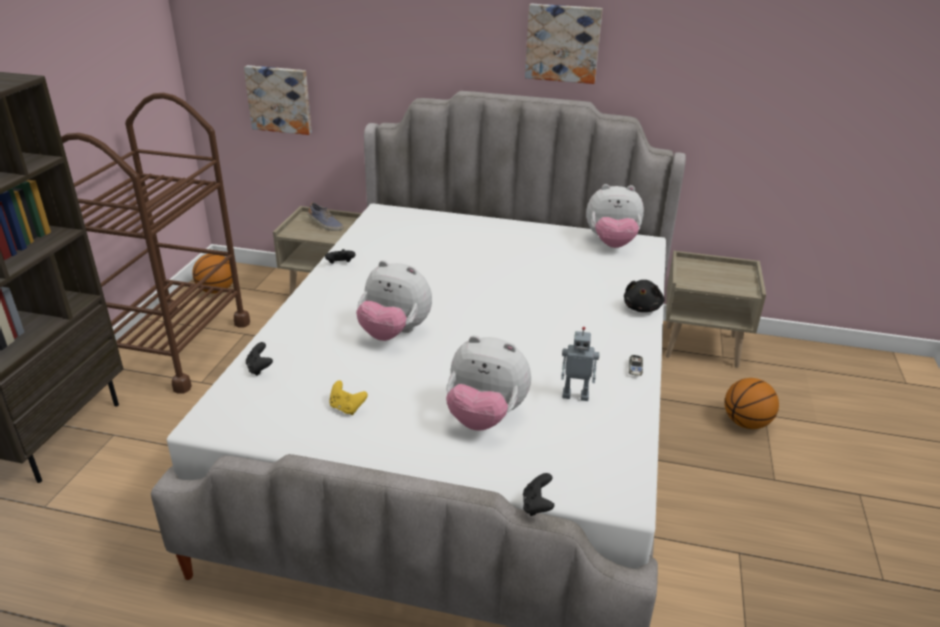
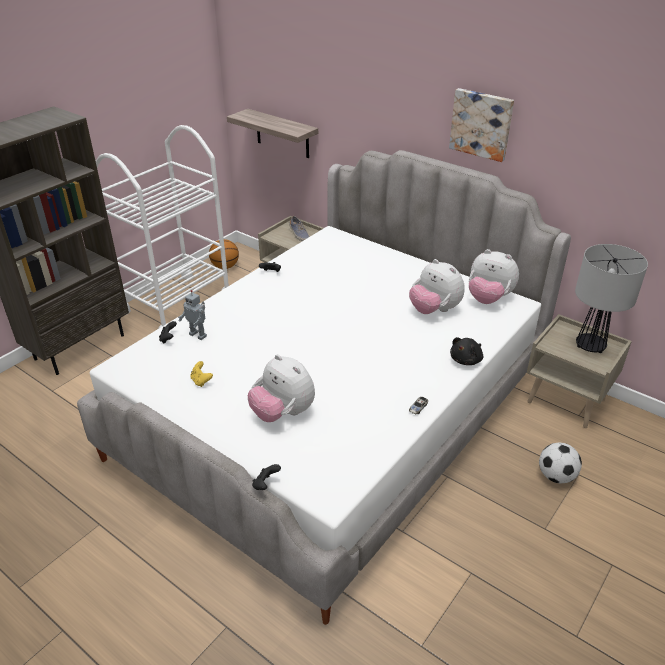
camera: 25 degrees right, 5 degrees up
(175, 348) = (176, 304): brown cart -> white cart
(280, 99) = (282, 134): picture -> shelf
(394, 333) = (269, 335): plush toy -> plush toy (434, 310)
(575, 395) = (357, 415): toy robot -> toy robot (198, 335)
(726, 275) = (590, 346): none -> table lamp
(746, 423) = (556, 476): basketball -> football

